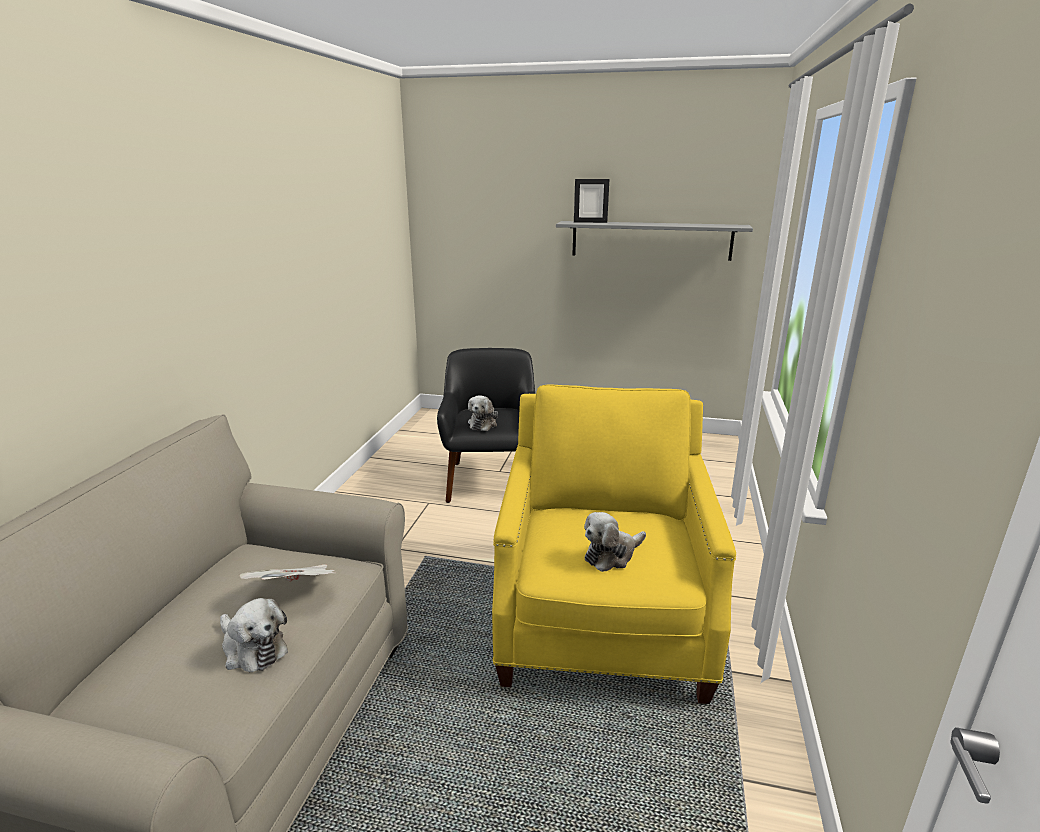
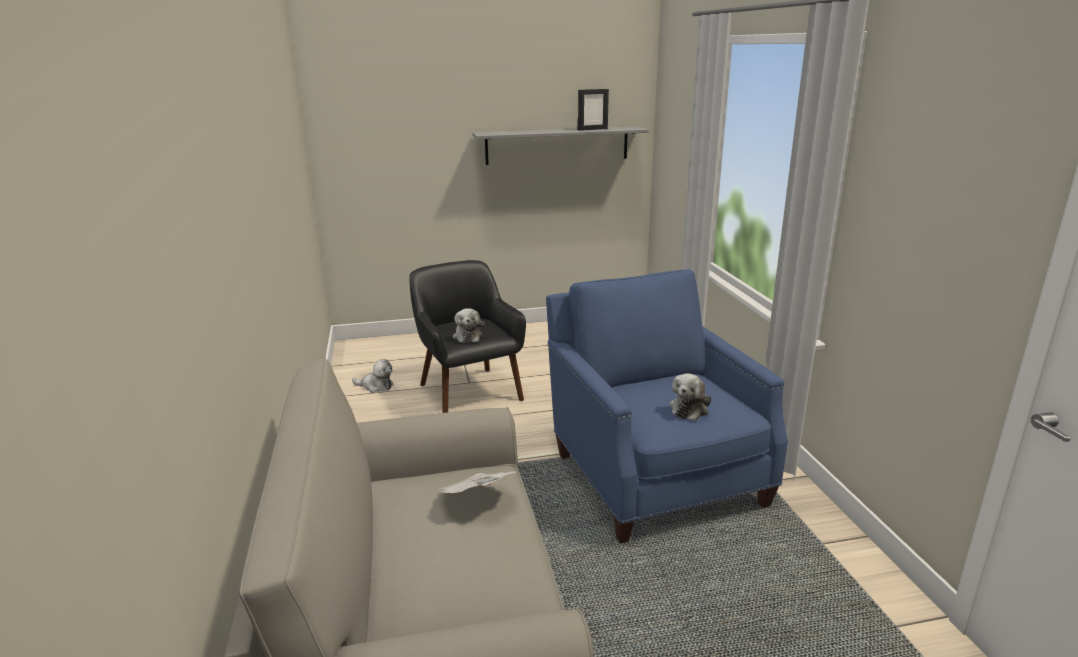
camera: 25 degrees left, 0 degrees up
(252, 648) = (494, 547): plush toy -> plush toy (376, 386)
(590, 222) = (503, 132): picture frame -> picture frame (592, 129)
(603, 618) = (654, 473): yellow armchair -> blue armchair

